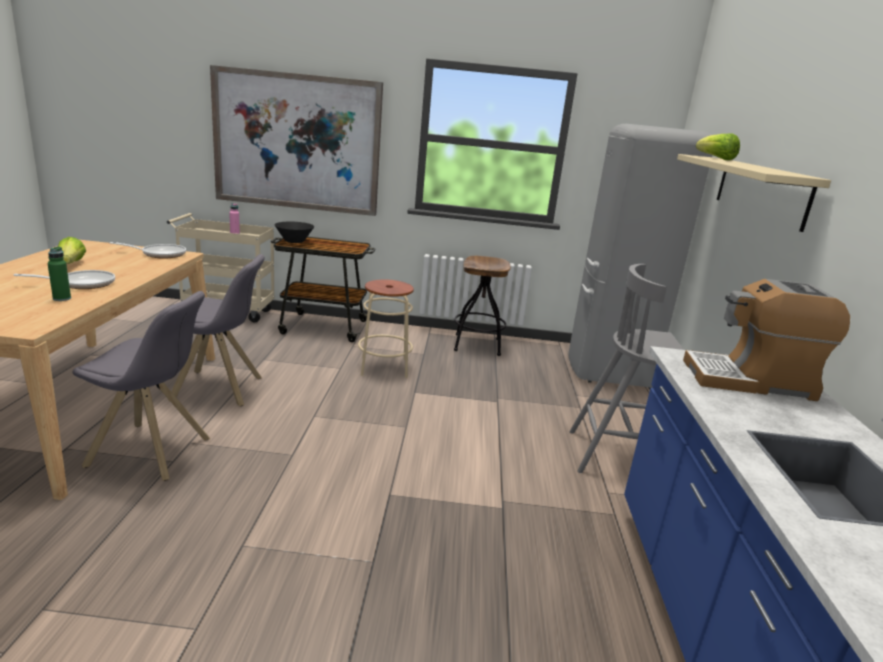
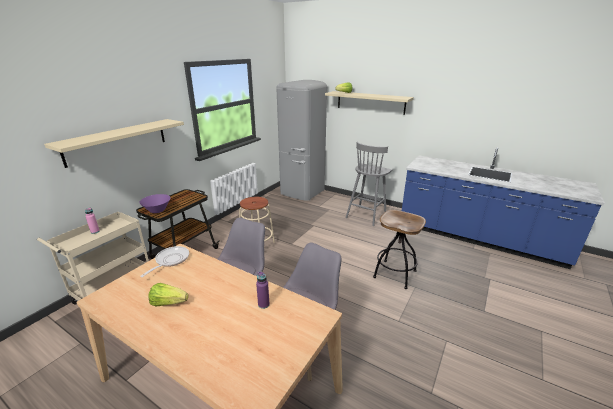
camera: 60 degrees left, 5 degrees up
(62, 298) = (263, 304): green bottle -> purple bottle
(82, 284) = (231, 296): frying pan -> none
(294, 241) = (157, 210): black bowl -> purple bowl
(297, 142) = (117, 141): picture -> beige shelf
(477, 344) = (253, 212): brown stool -> brown stool (395, 274)
(750, 380) = (434, 164): coffee machine -> none

